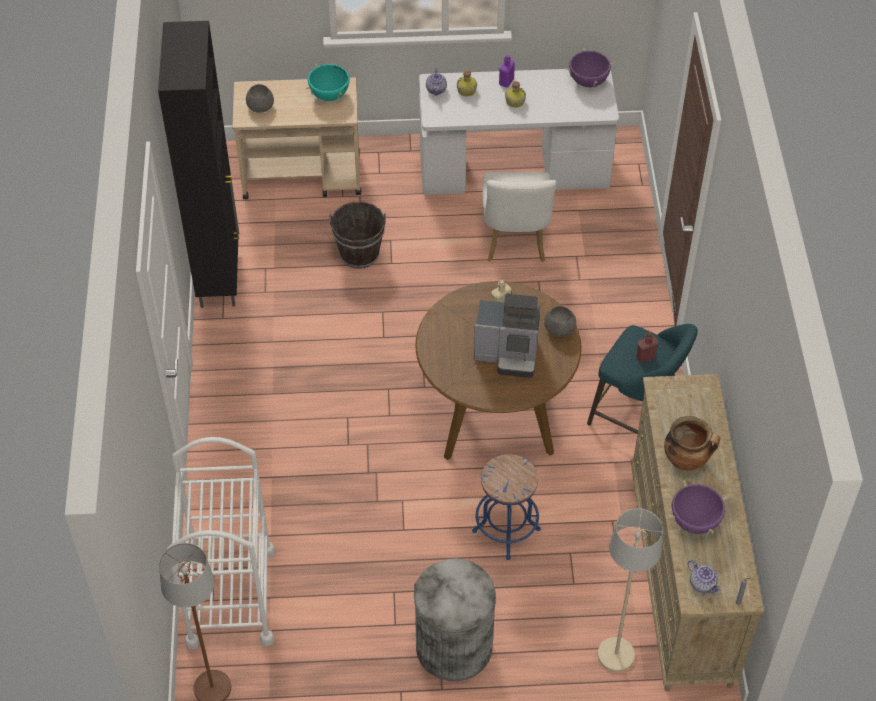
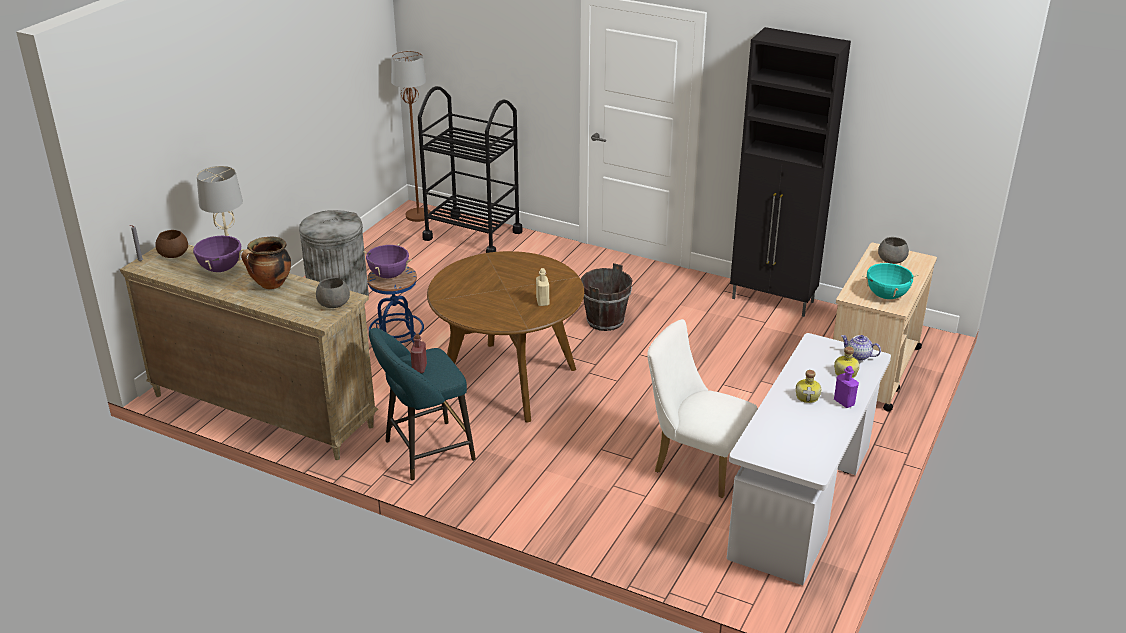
camera: 120 degrees right, 20 degrees down
(231, 597) = (473, 235): white cart -> black cart
(359, 254) = (746, 371): brown bucket -> brown bucket (605, 321)
(508, 355) = (488, 289): coffee machine -> none
(560, 329) = (487, 320): grey bowl -> grey bowl (333, 304)
(588, 81) = (808, 458): purple cooking pot -> purple cooking pot (389, 275)
(703, 584) = (174, 254): teapot -> brown bowl

